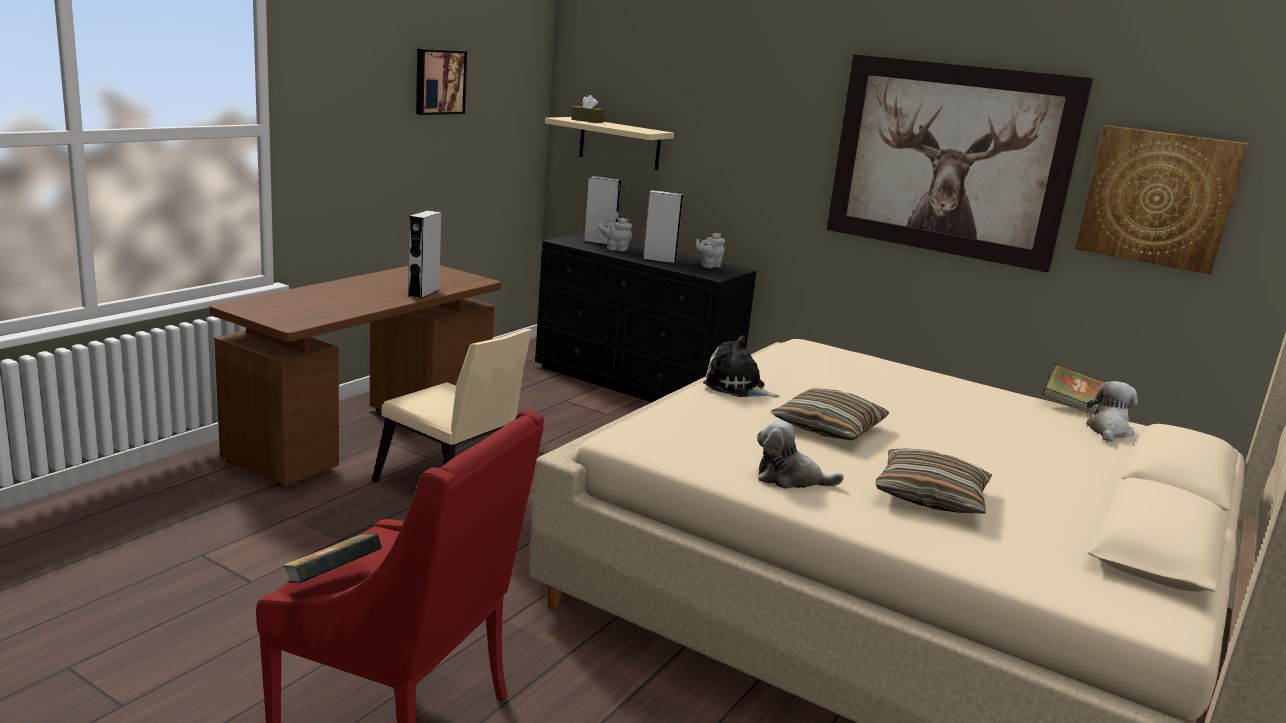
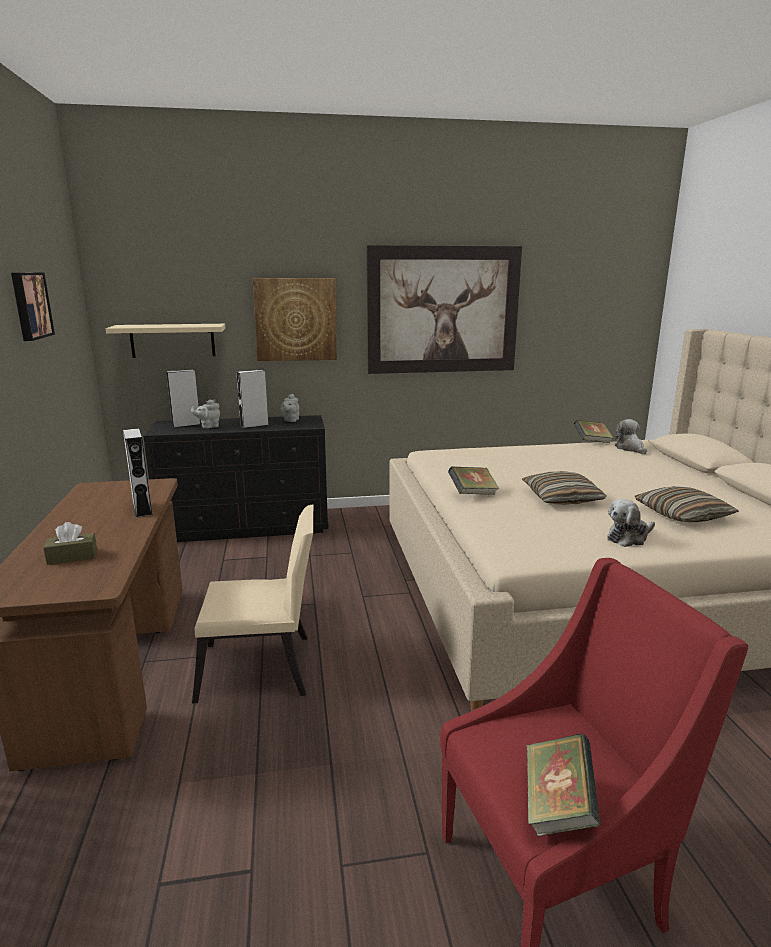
camera: 40 degrees left, 0 degrees up
(587, 121) = (142, 325): brown tissue box -> brown tissue box (72, 557)
(737, 387) = (472, 494): plush toy -> book
(1157, 198) = (563, 313): picture -> picture (295, 319)

